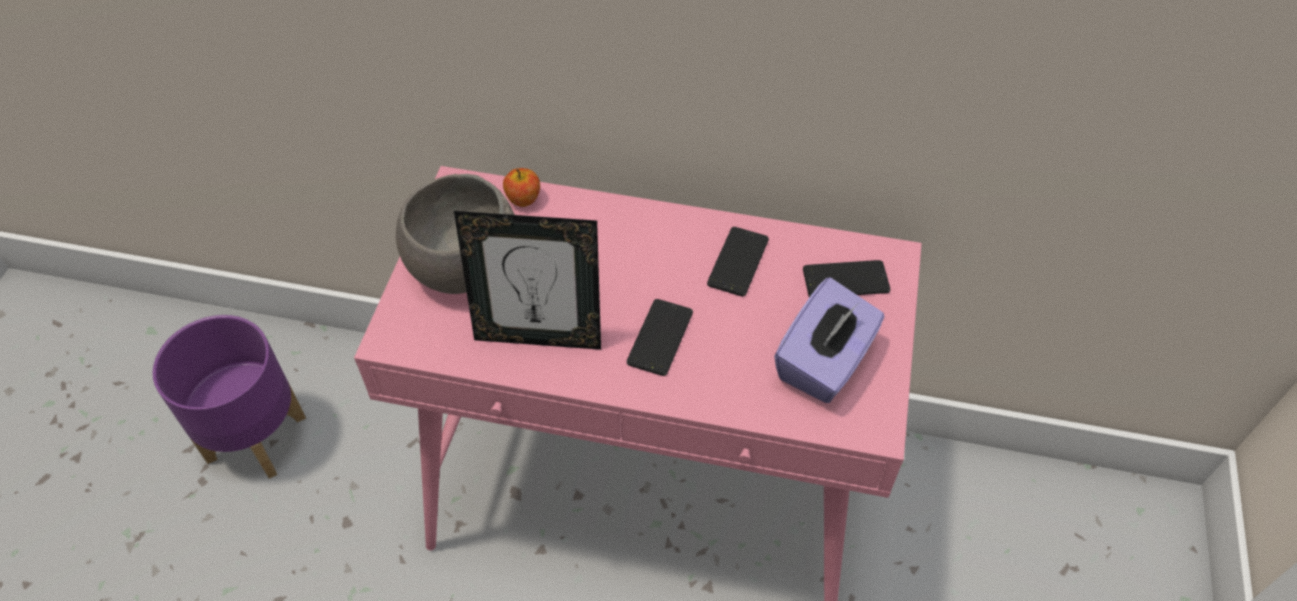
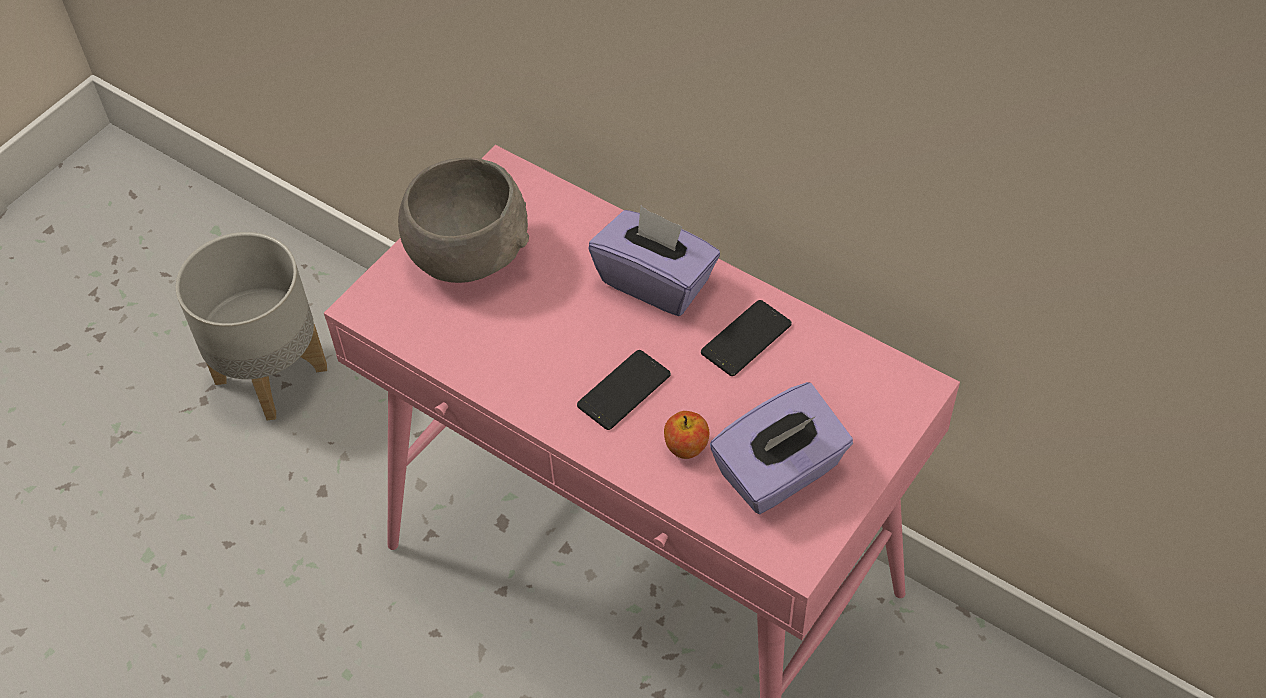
camera: 25 degrees right, 0 degrees up
(256, 436) = (272, 373): purple planter -> grey planter
(523, 199) = (560, 204): apple -> apple (686, 446)
(539, 336) = (505, 349): picture frame -> none
(638, 238) = (655, 281): none -> purple tissue box
(845, 280) = (851, 395): phone -> none

